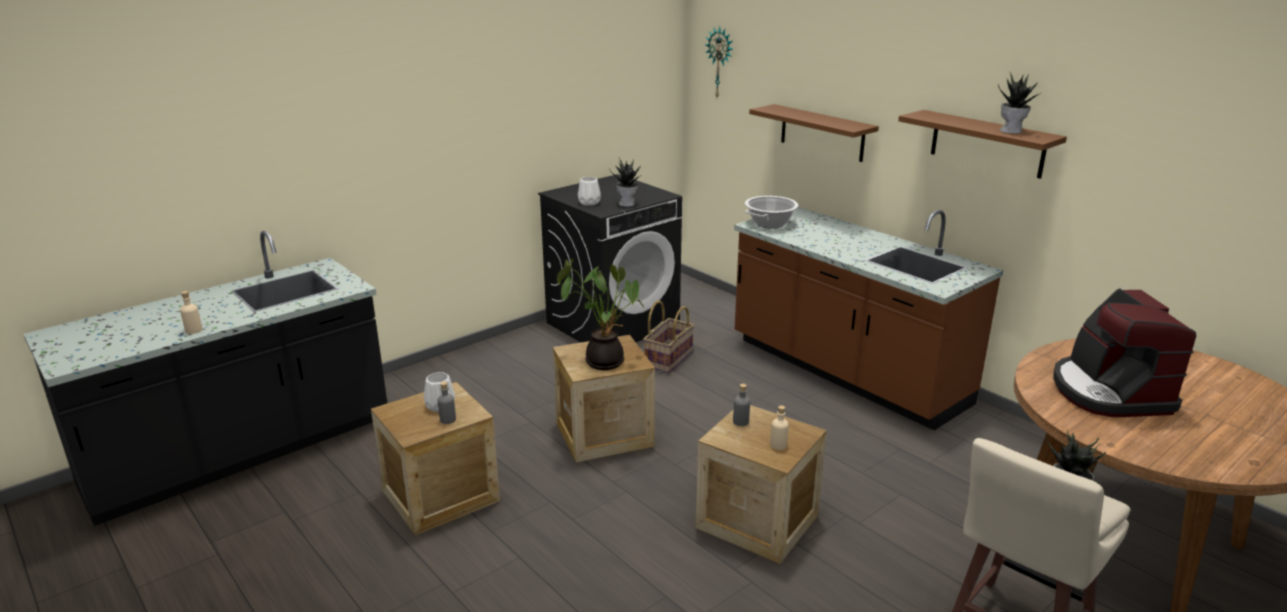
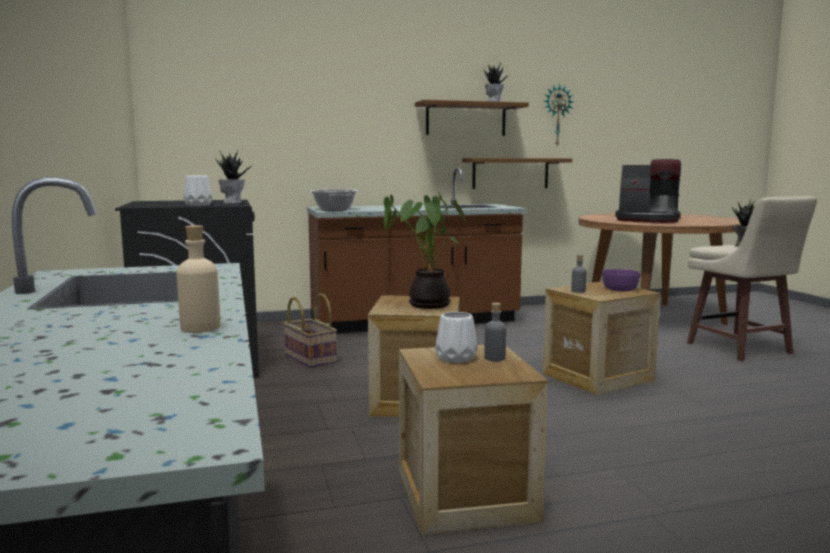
camera: 65 degrees left, 15 degrees down
(720, 62) = (188, 88): wall clock -> wall clock (557, 115)
(778, 445) = (619, 289): beige bottle -> purple bowl
(822, 133) = (323, 137): brown shelf -> brown shelf (510, 173)

